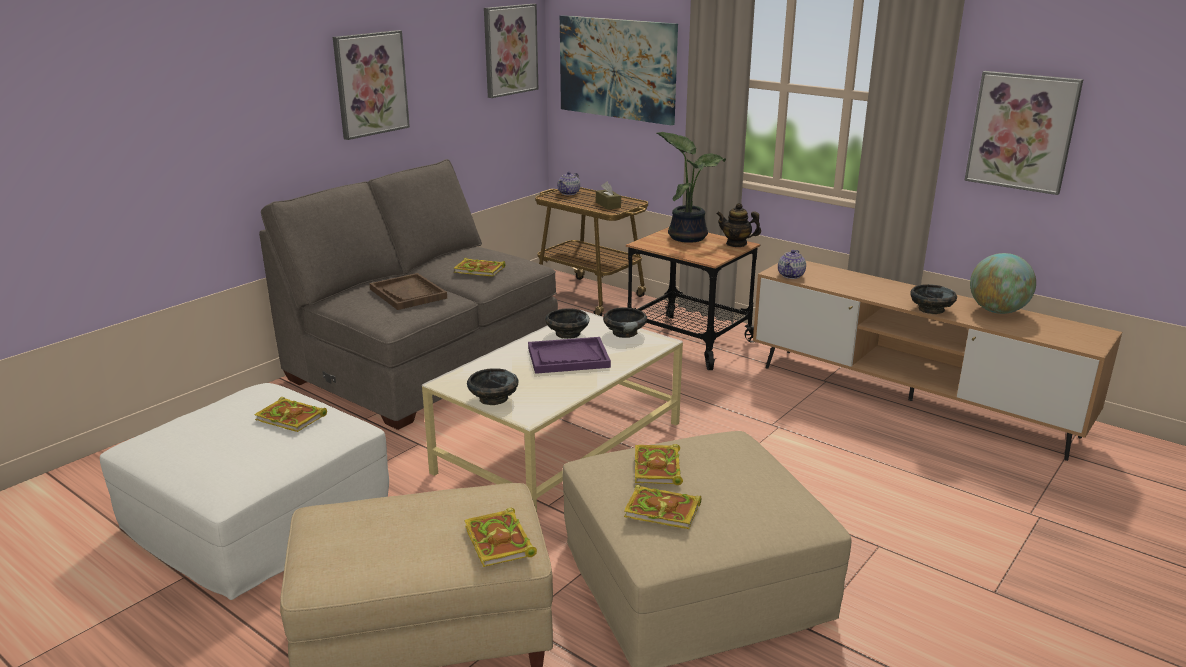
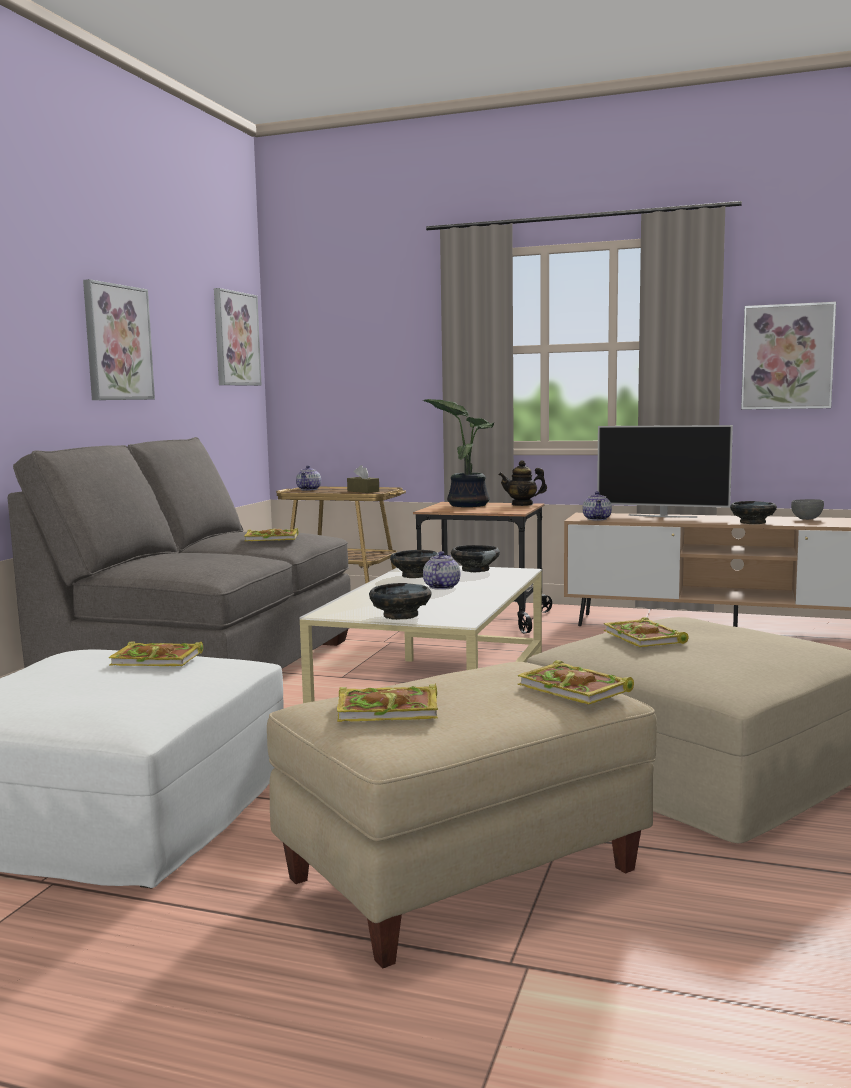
camera: 20 degrees left, 15 degrees down
(408, 294) = (209, 556): brown tray -> none
(568, 358) = (441, 587): purple tray -> teapot
(617, 68) = (353, 355): picture -> none
(664, 510) = (698, 659): book -> book (390, 710)
(860, 279) = (662, 516): none -> television
(997, 311) = (807, 519): globe -> grey bowl

